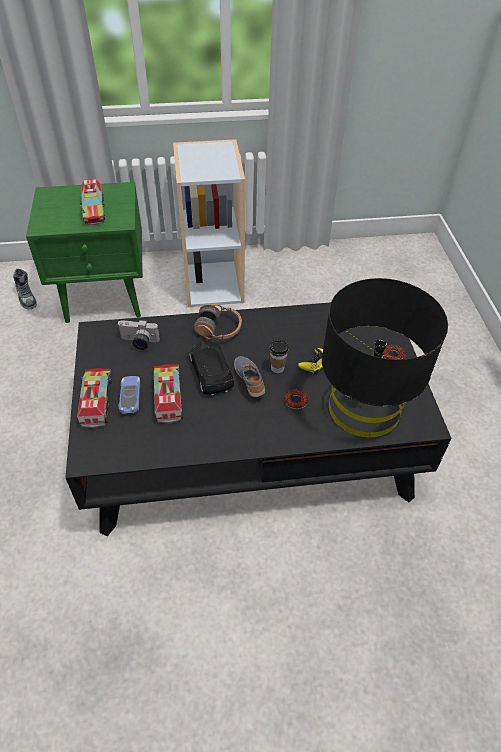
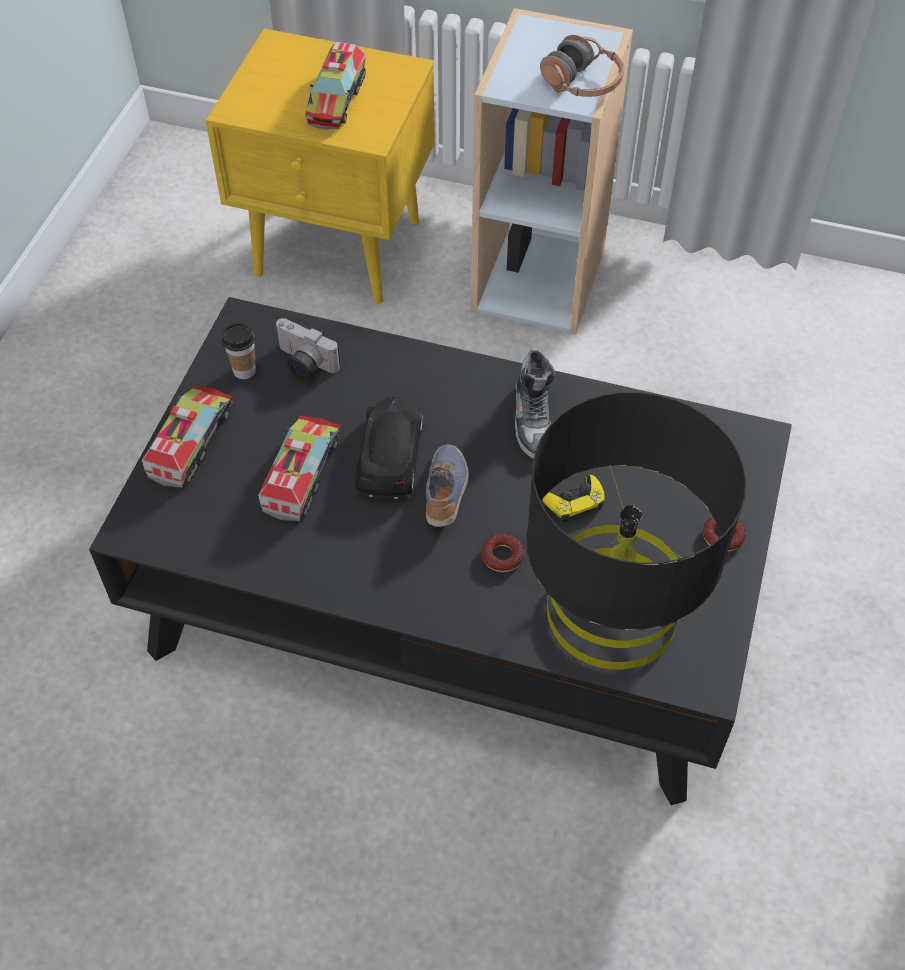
camera: 25 degrees right, 5 degrees up
(26, 297) = (213, 209): shoe -> shoe (533, 420)
(105, 297) = (340, 248): green nightstand -> yellow nightstand
(130, 397) = (243, 454): toy car -> none
(218, 329) = (444, 383): headphones -> headphones (582, 83)
(277, 368) = (504, 487): cup -> cup (244, 370)

